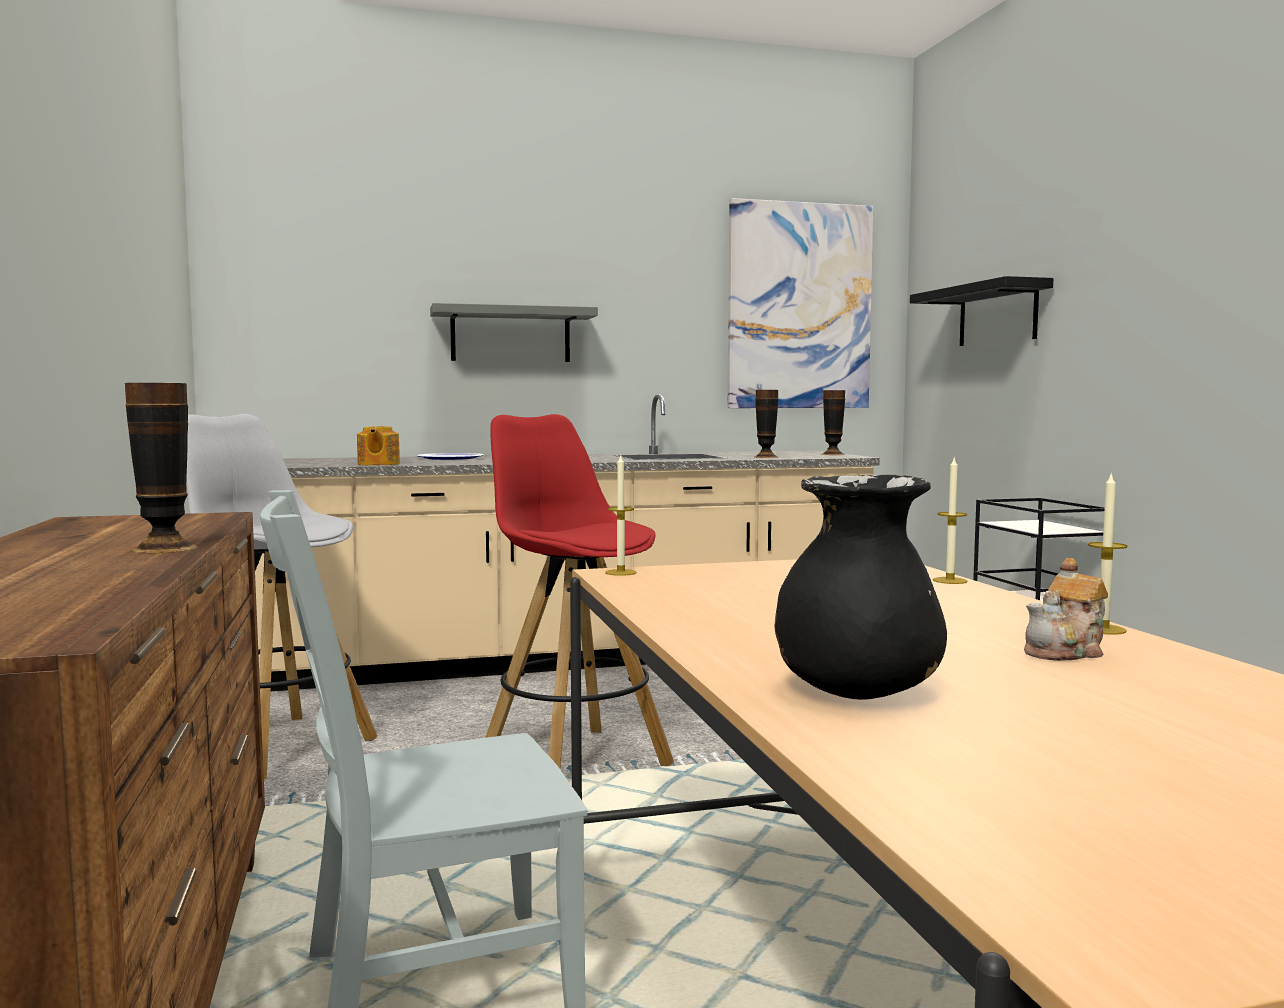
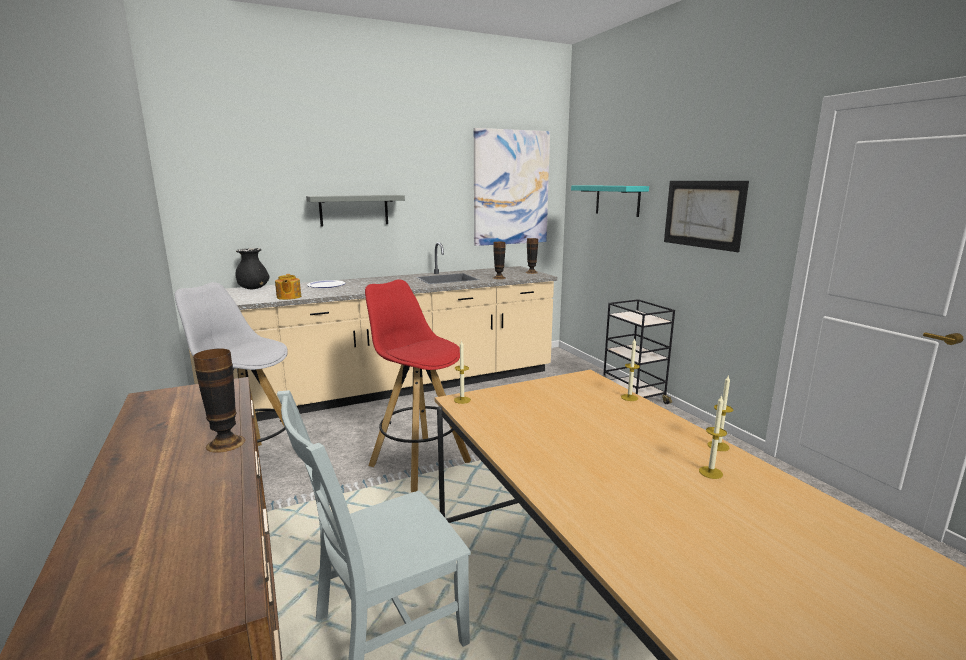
camera: 10 degrees left, 10 degrees up
(857, 692) = (631, 527): black vase -> black vase (253, 288)
(997, 315) = (617, 200): black shelf -> turquoise shelf
(1066, 652) = (710, 472): teapot -> candle
(1154, 312) = (703, 214): none -> picture

